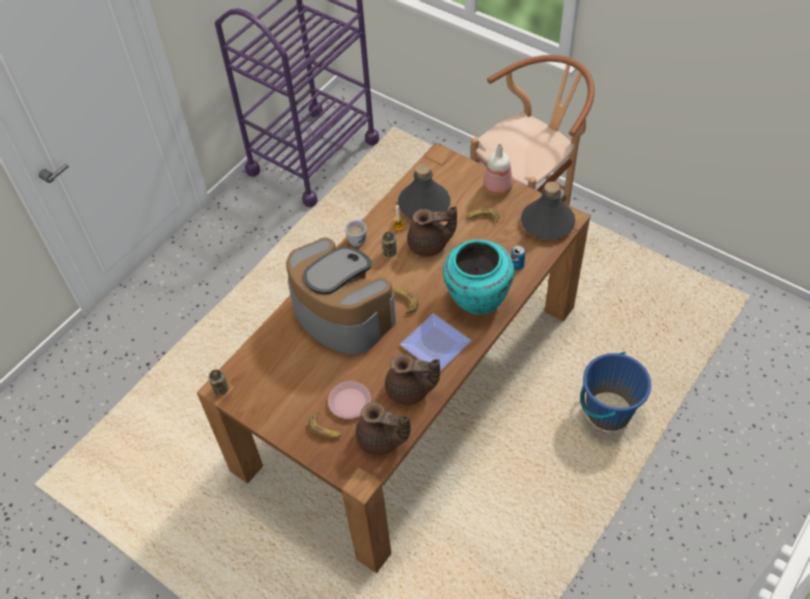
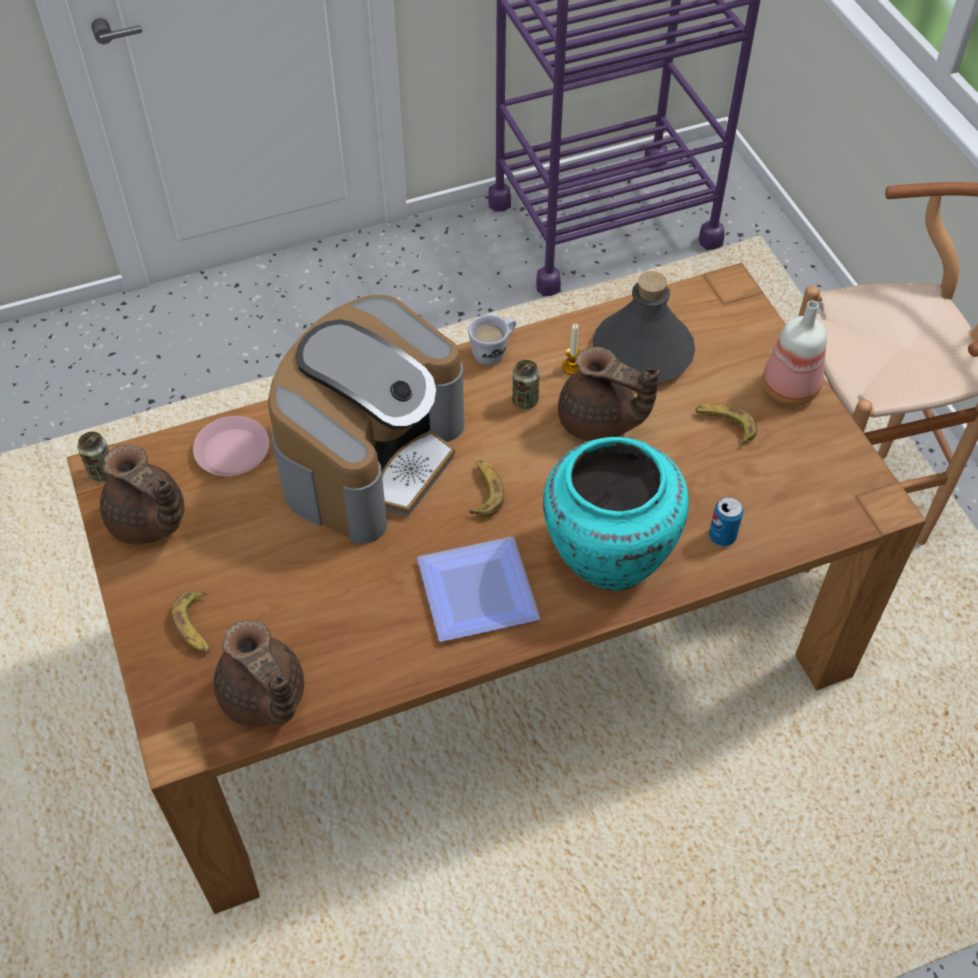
camera: 30 degrees right, 0 degrees up
(341, 313) = (371, 456): coffee machine -> coffee machine turned 45 degrees clockwise
(349, 402) = (266, 606): pink plate -> pink plate (232, 451)
(410, 390) = (375, 644): brown teapot -> brown teapot (149, 522)
(547, 223) = (833, 491): grey bottle -> none
(608, 411) = (785, 892): blue bucket -> none

